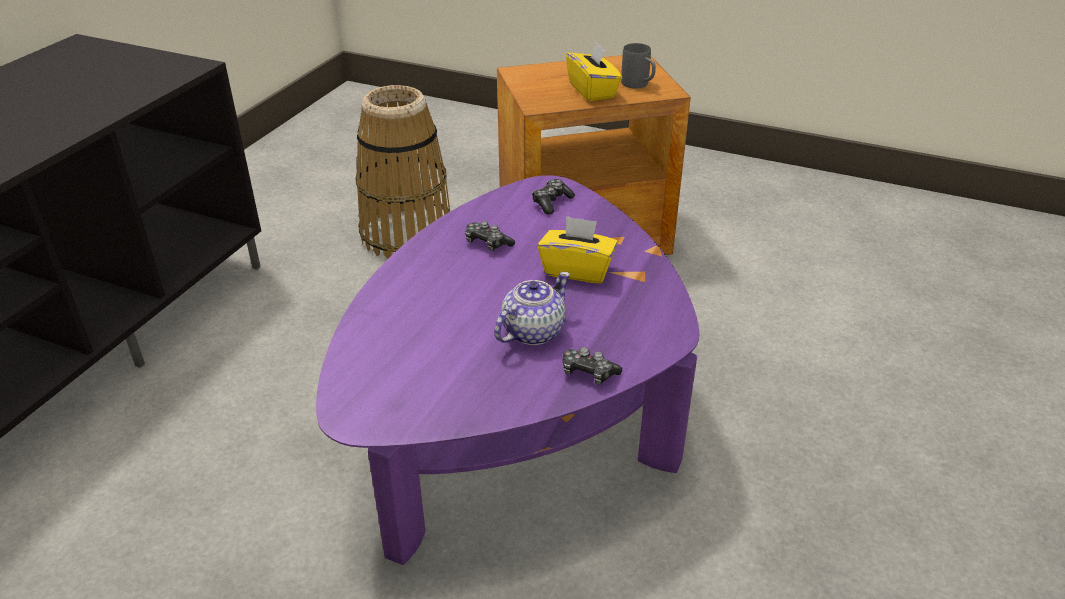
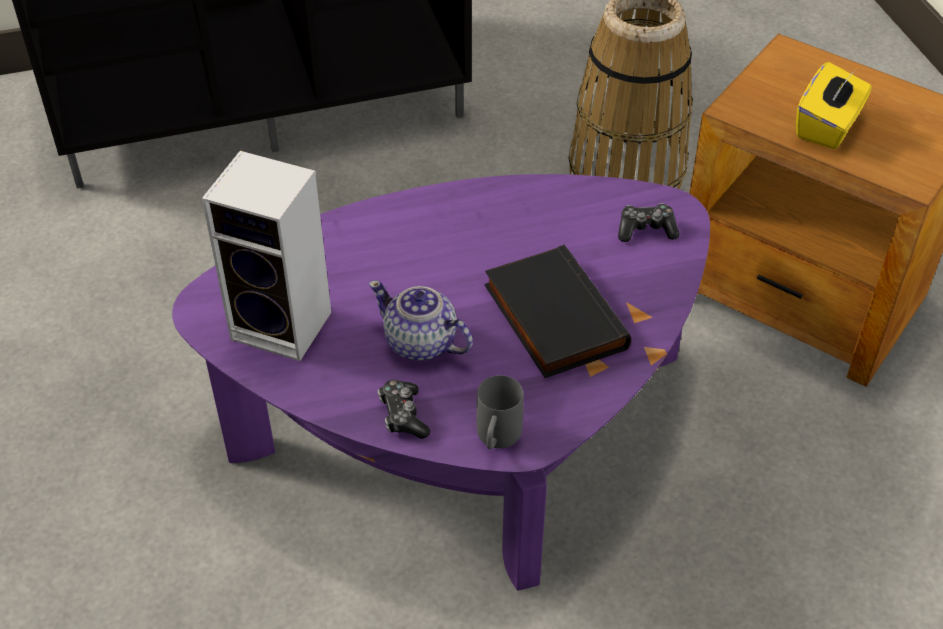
camera: 50 degrees right, 10 degrees up
(431, 385) = (285, 325): none -> speaker
(487, 243) = (521, 231): game controller -> none
(532, 332) = (421, 343): teapot -> teapot turned 150 degrees counterclockwise
(577, 270) = (551, 317): yellow tissue box -> black book
(639, 85) = (894, 152): grey mug -> grey mug (496, 439)

